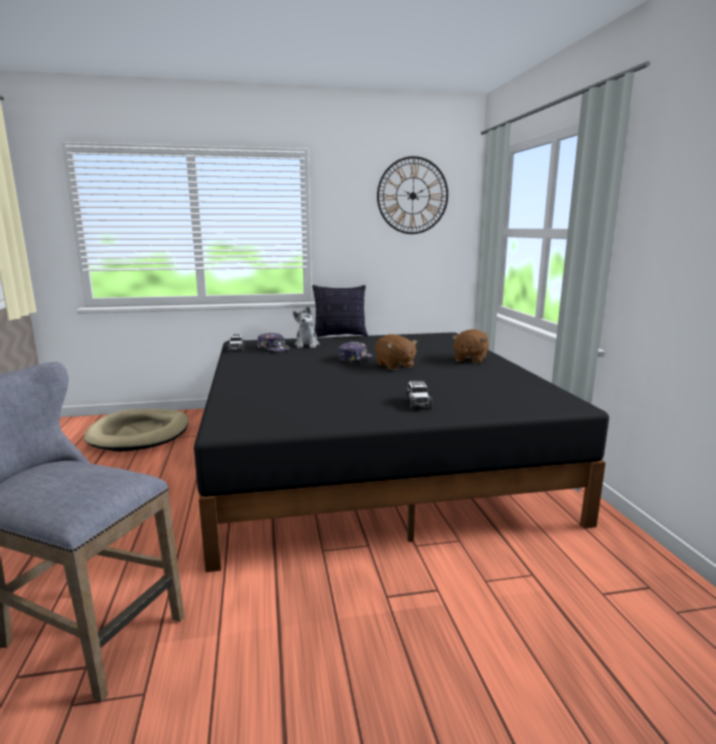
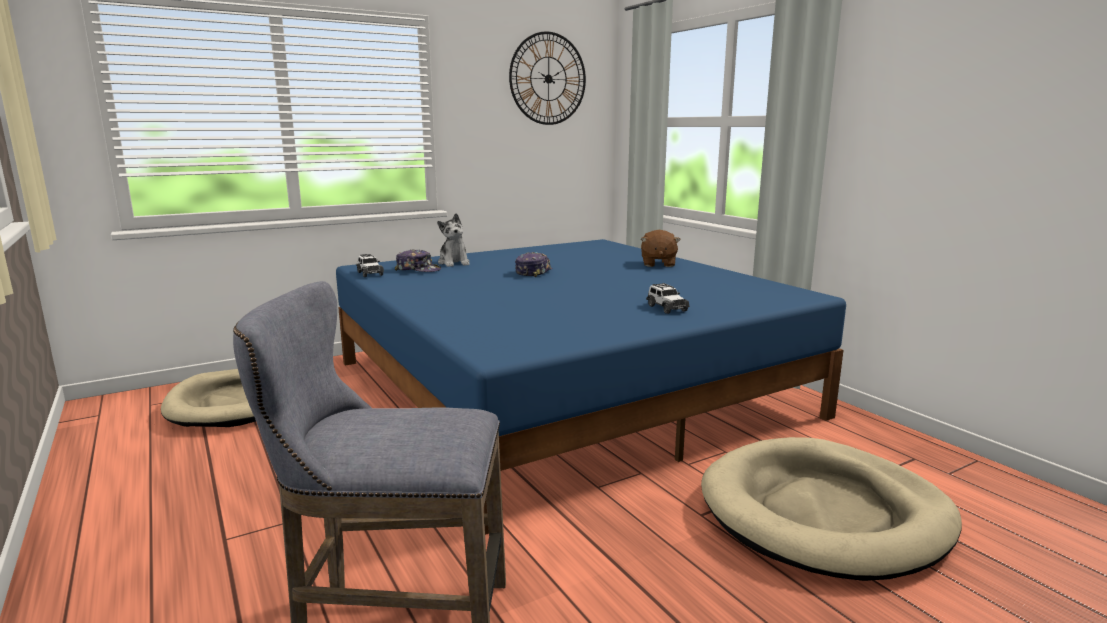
camera: 20 degrees left, 0 degrees up
(340, 336) = (479, 251): pillow -> none
(370, 457) = (565, 388): black bed -> blue bed
(395, 366) = (589, 276): brown plush toy -> none
(503, 623) = (824, 513): none -> beige dog bed

